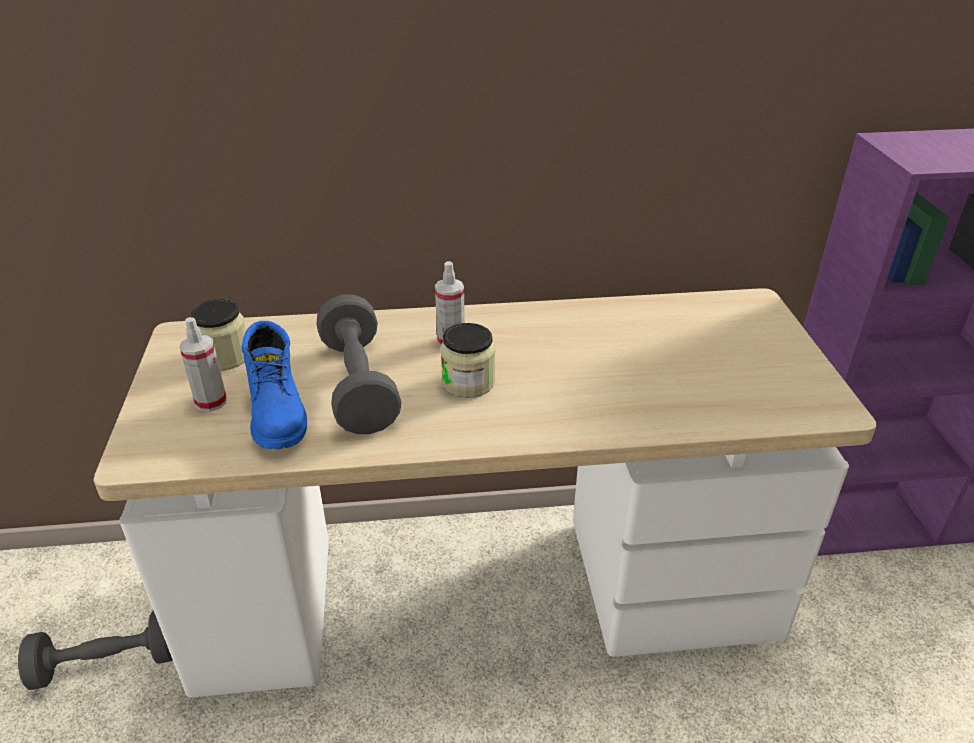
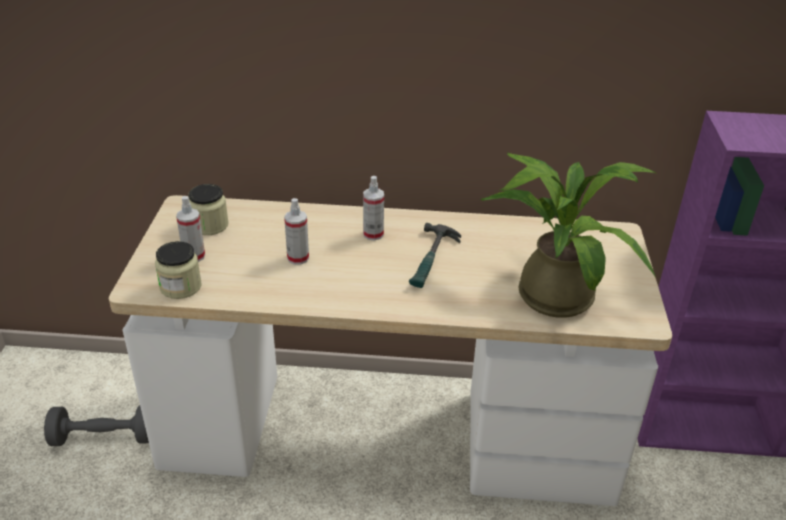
camera: 10 degrees right, 0 degrees up
(279, 412) = (238, 269): blue boot -> none
(359, 385) = (298, 258): grey dumbbell -> spray bottle
(468, 382) = (376, 266): jar -> jar (180, 287)
(538, 365) = (432, 260): none -> hammer
(704, 385) = (551, 291): none -> potted plant

